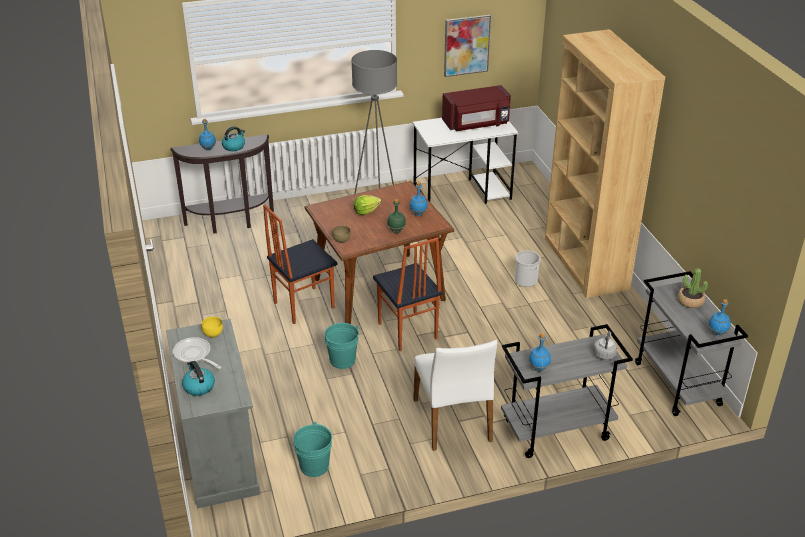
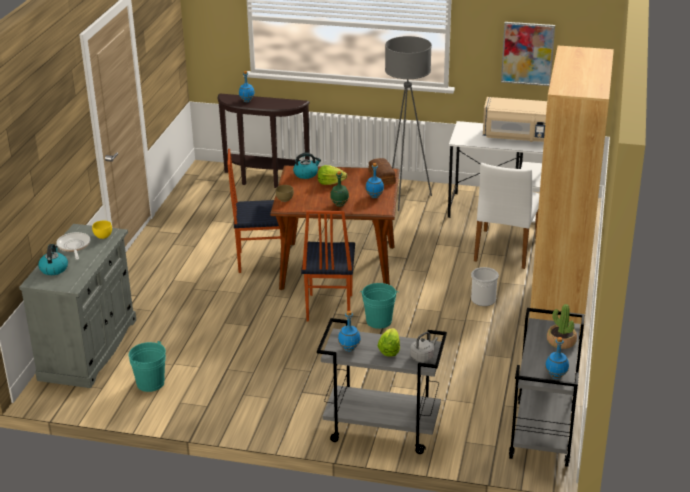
camera: 30 degrees right, 5 degrees down
(234, 146) = (270, 104): kettle -> kettle (306, 174)
(342, 360) = (251, 313): turquoise bucket -> turquoise bucket (378, 321)
(405, 194) = (381, 178): none -> bread
(453, 420) = (298, 390): white chair -> white chair (505, 249)
(476, 124) = (516, 137): red microwave -> beige microwave
(572, 358) = (389, 350): none -> lettuce

